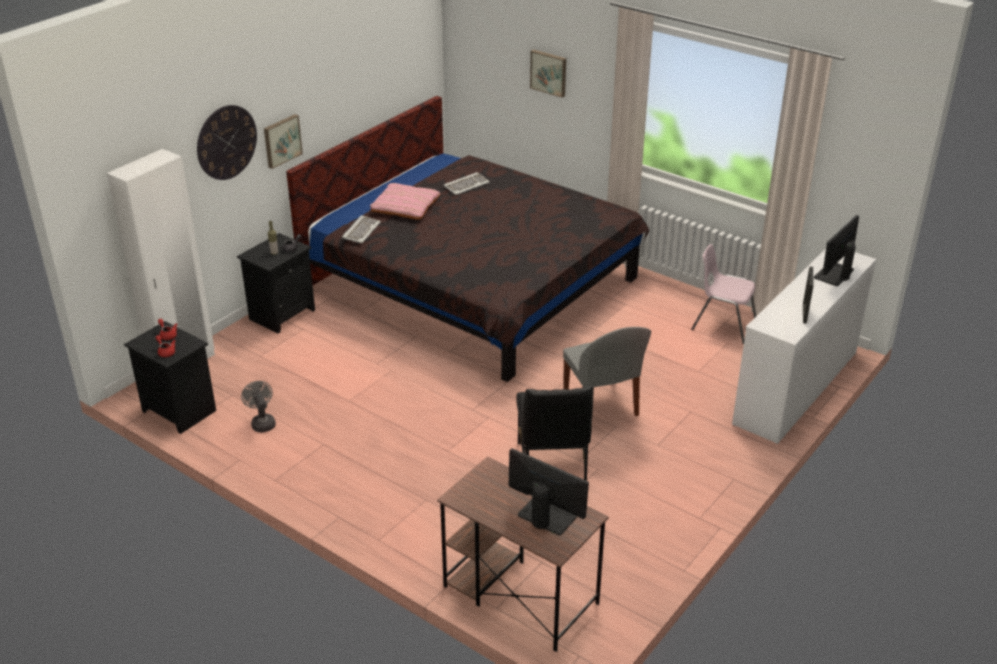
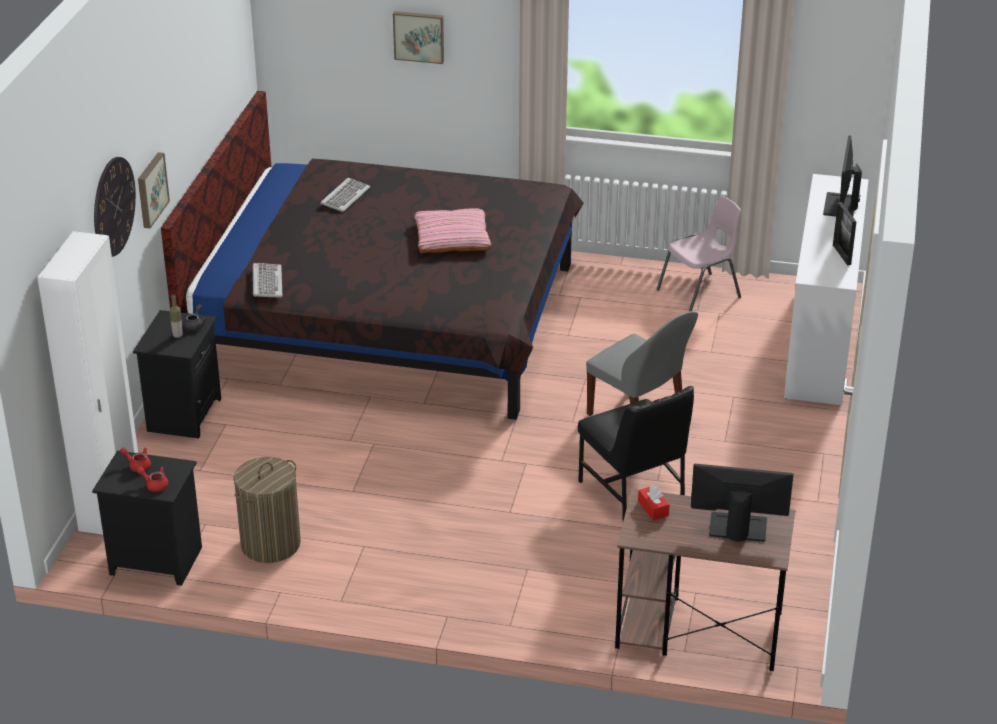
camera: 25 degrees left, 0 degrees up
(262, 422) = (270, 544): grey fan -> laundry basket
(405, 206) = (294, 240): pink pillow -> pink pillow (452, 237)
(490, 478) = (653, 508): none -> red tissue box
(722, 324) = (700, 294): pink chair -> pink chair turned 150 degrees clockwise

